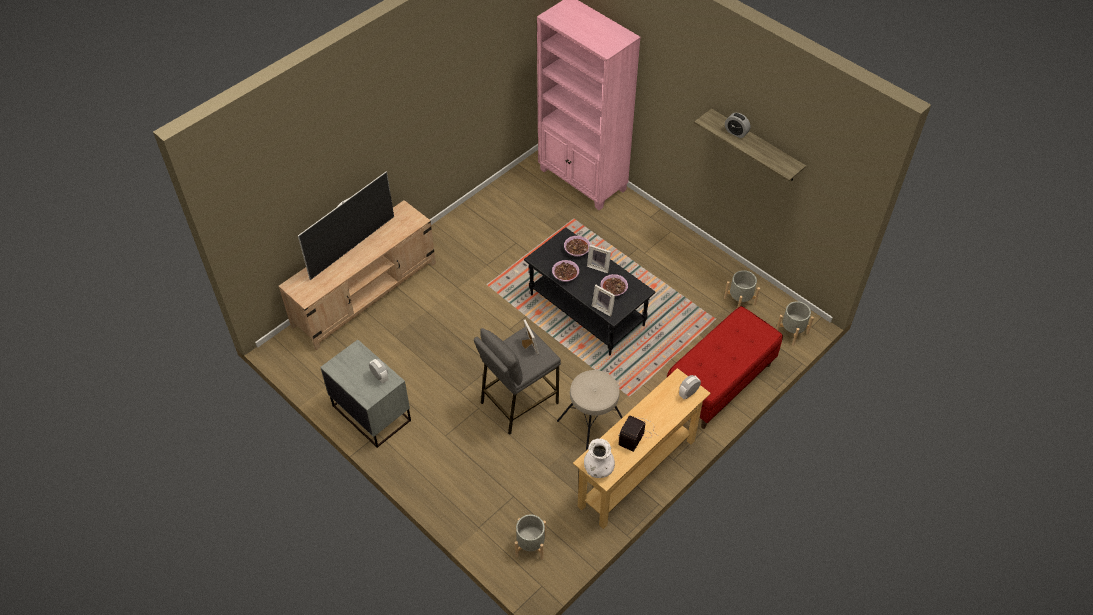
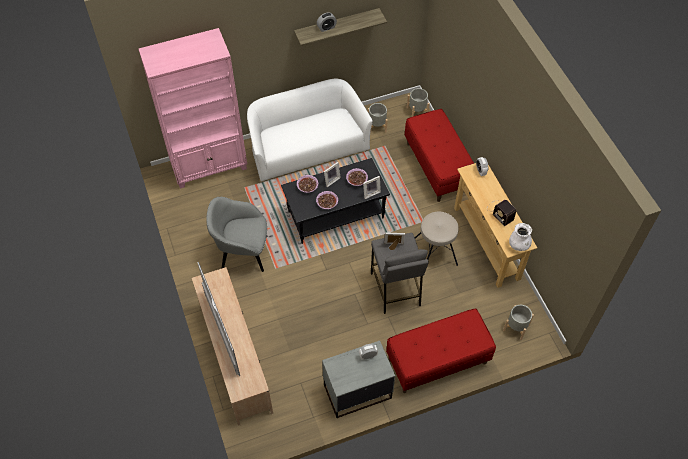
camera: 65 degrees left, 5 degrees up
(443, 476) = (437, 361): none -> red bench
(491, 250) = (243, 252): none -> grey armchair
(663, 249) = (307, 147): none -> white sofa

